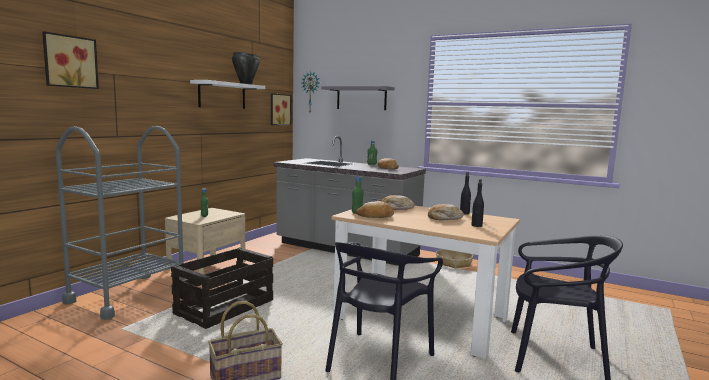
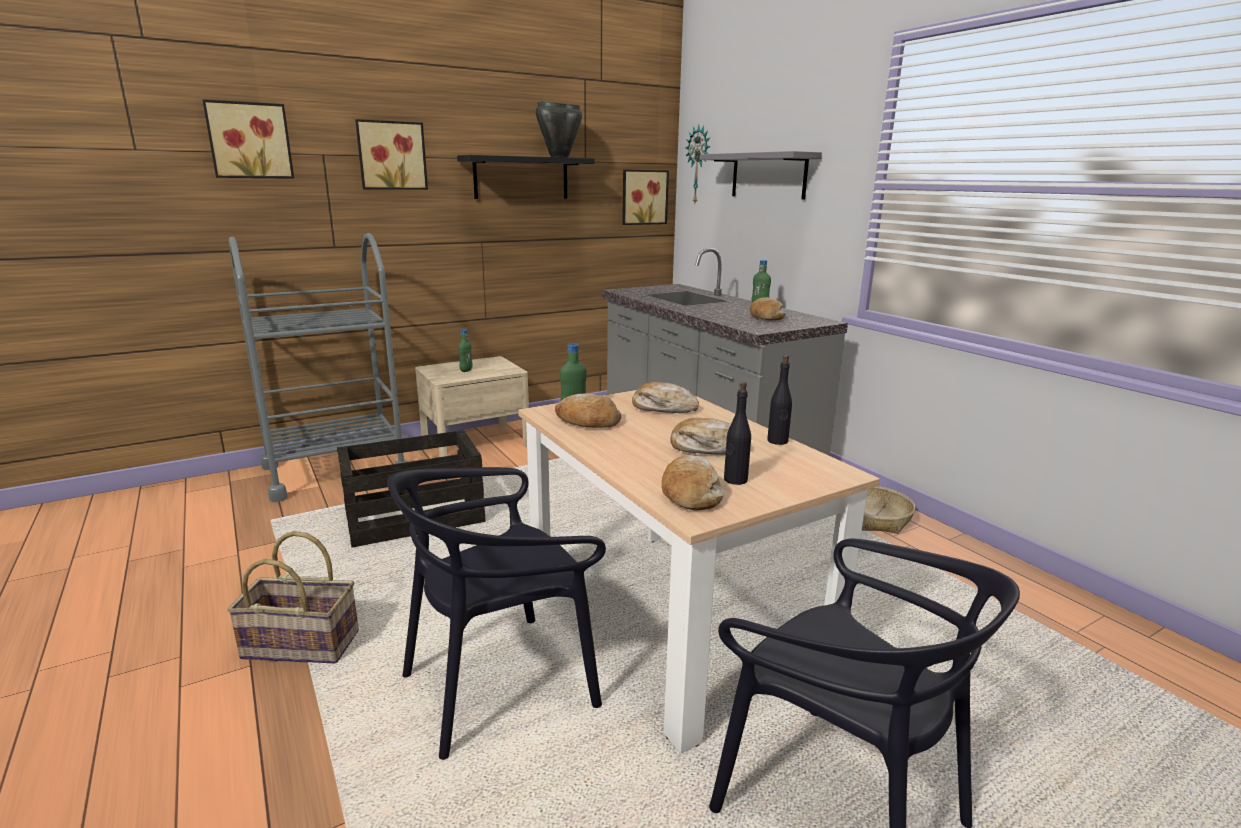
camera: 30 degrees right, 10 degrees up
(154, 77) = (391, 155): none -> picture
(222, 95) = (521, 178): white shelf -> black shelf
(471, 231) = (691, 493): none -> bread

